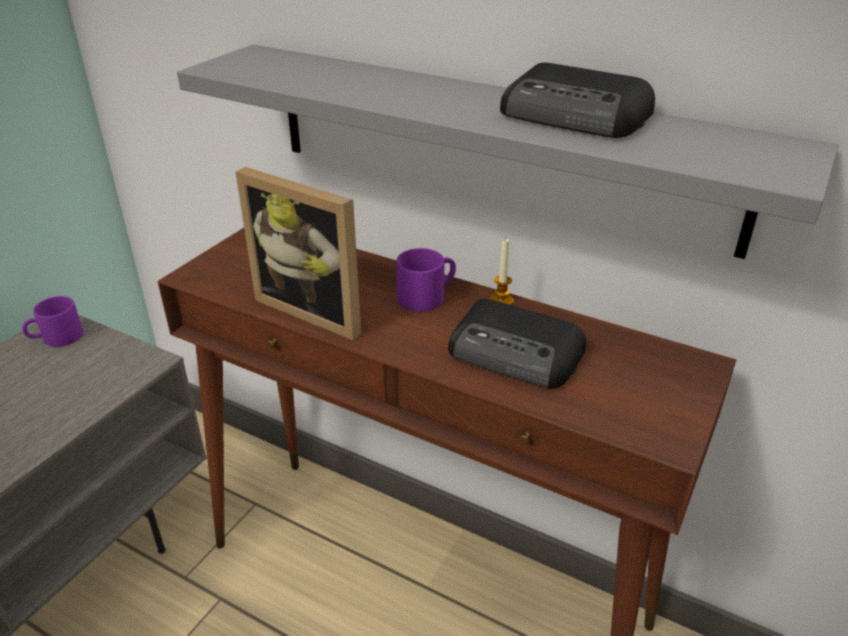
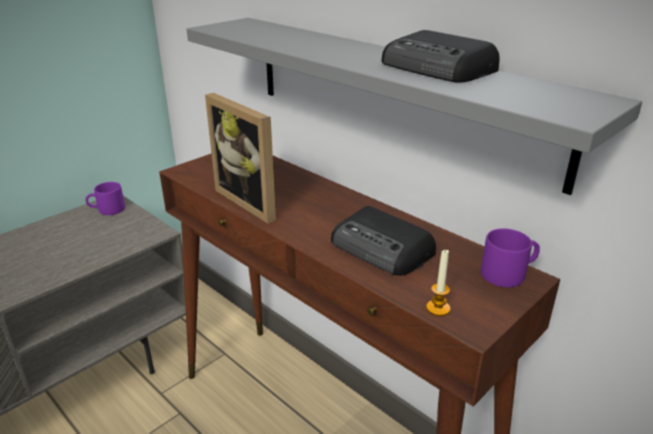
camera: 15 degrees right, 5 degrees down
(427, 296) = (335, 203): purple mug -> purple mug (508, 273)
(501, 301) = (389, 213): candle -> candle (438, 308)

